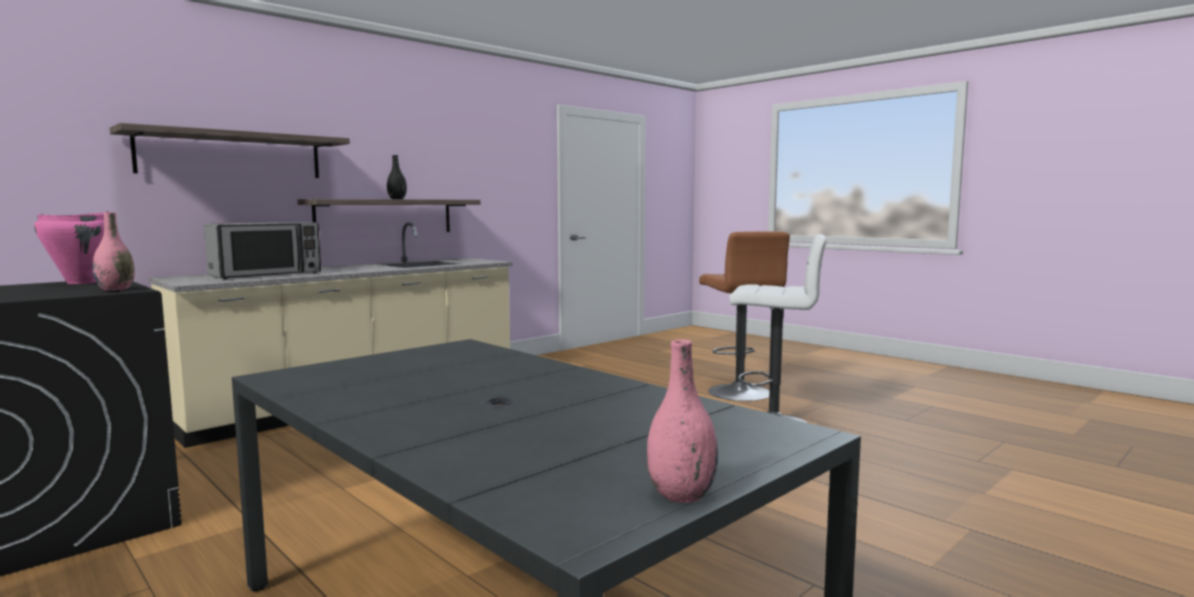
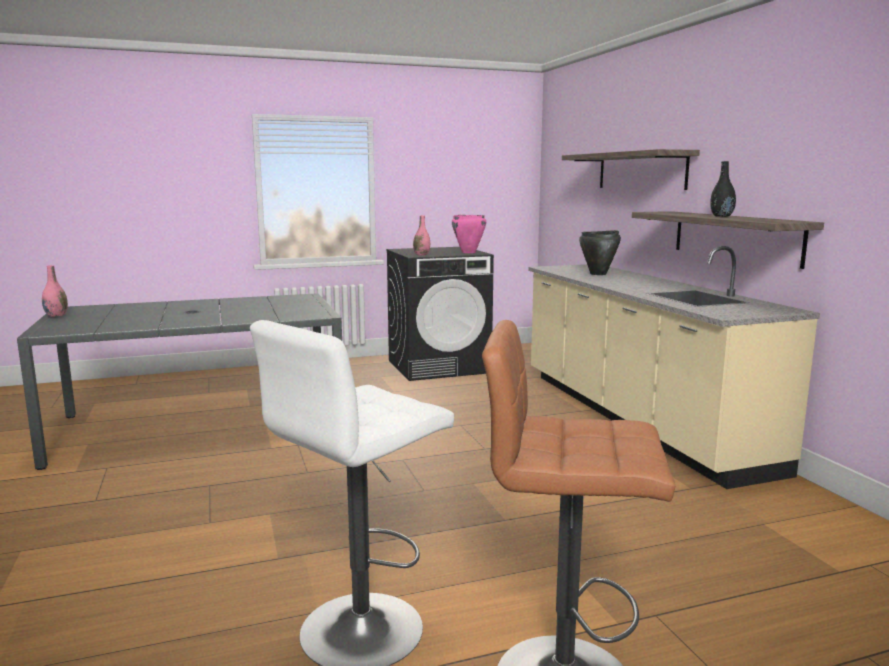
camera: 115 degrees right, 5 degrees up
(267, 274) = (598, 274): microwave -> black cooking pot

